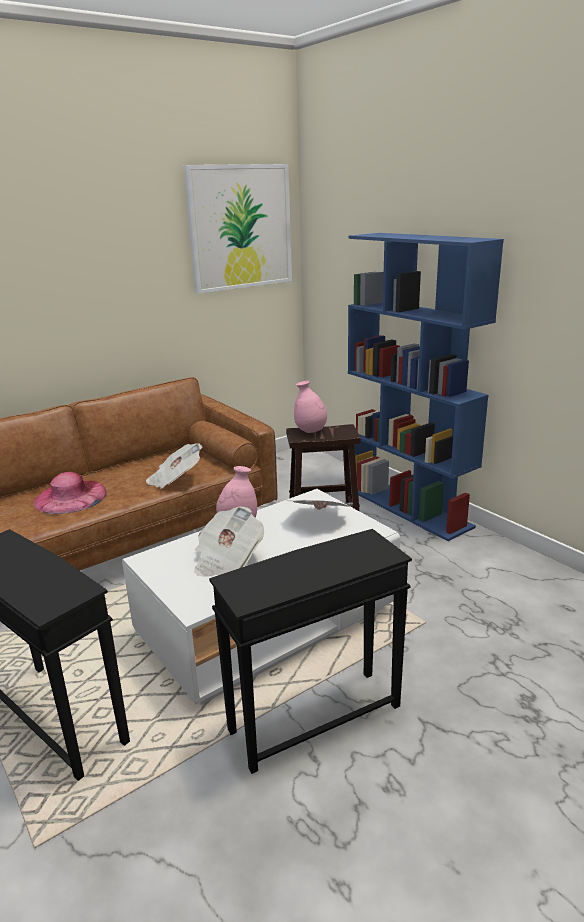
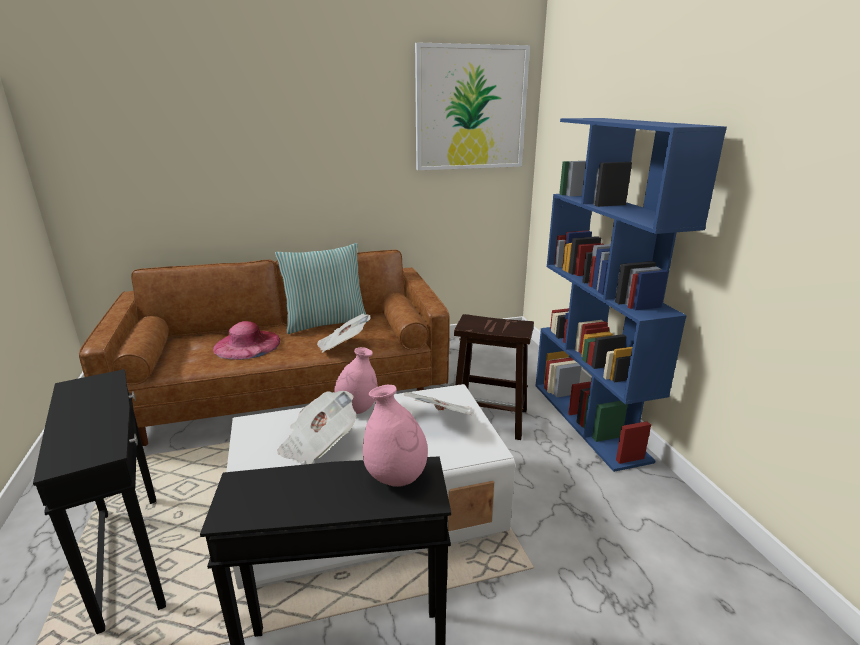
camera: 20 degrees right, 0 degrees up
(136, 463) = (326, 323): none -> pillow
(310, 431) = (483, 321): pink vase -> pink vase (396, 478)

